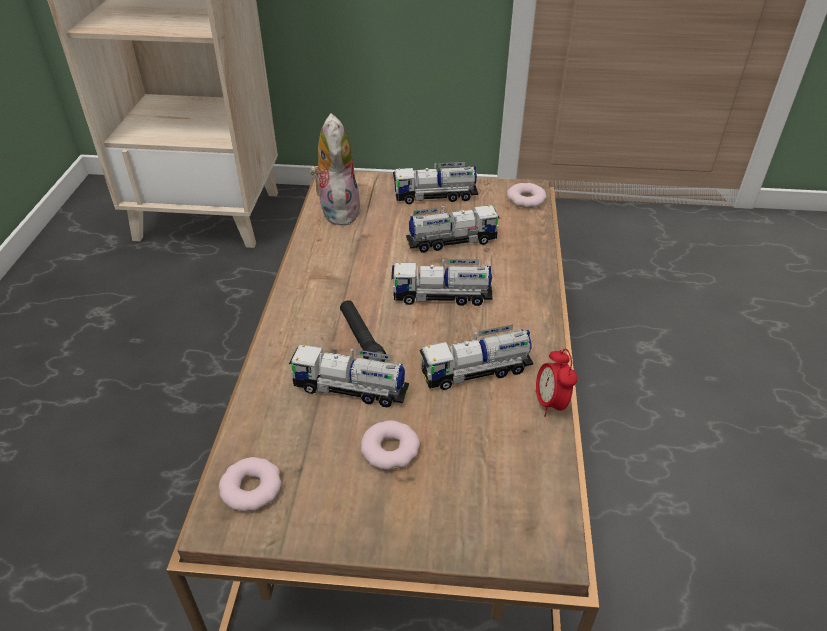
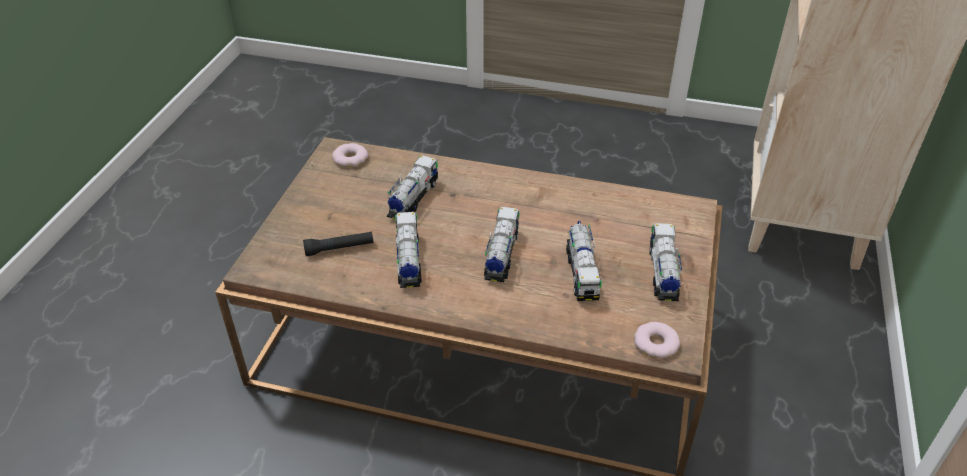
camera: 100 degrees right, 0 degrees up
(337, 210) = (639, 206): plush toy -> none
(361, 339) = (461, 208): black flashlight -> black flashlight (339, 248)
(390, 449) = (355, 212): donut -> none
(550, 403) = (363, 294): alarm clock -> none

